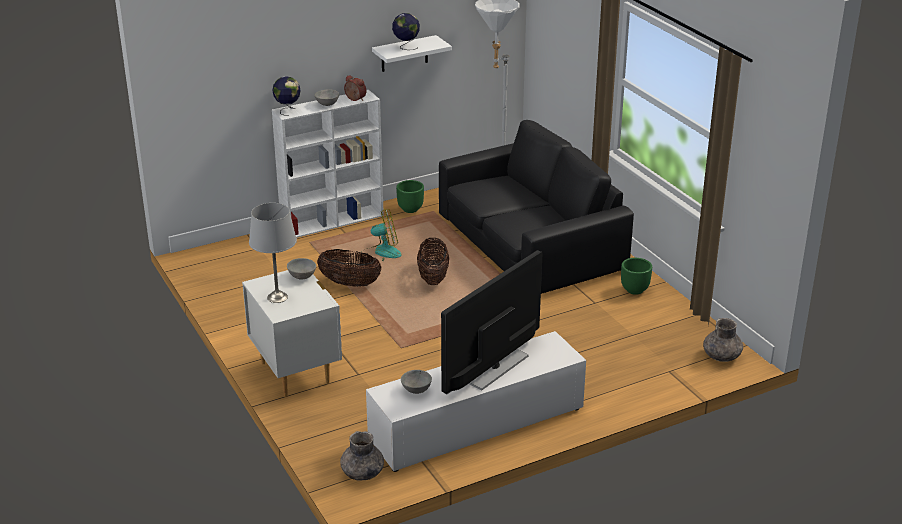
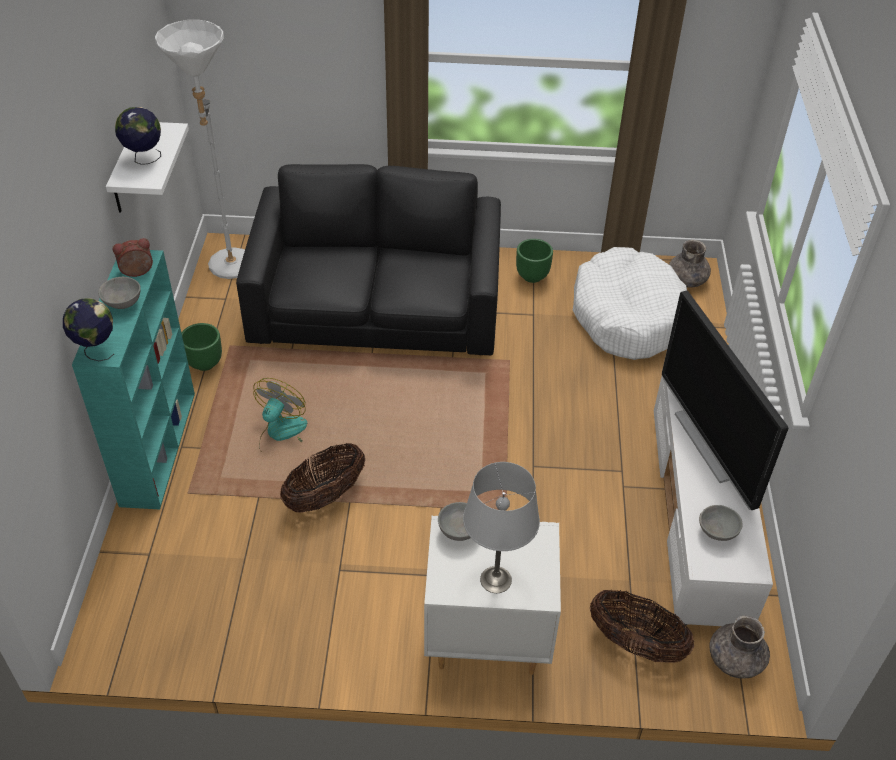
camera: 60 degrees left, 15 degrees up
(333, 221) = (158, 446): white bookcase -> turquoise bookcase
(433, 277) = (377, 414): basket -> basket (636, 643)
(643, 341) = (627, 316): none -> white dog bed

